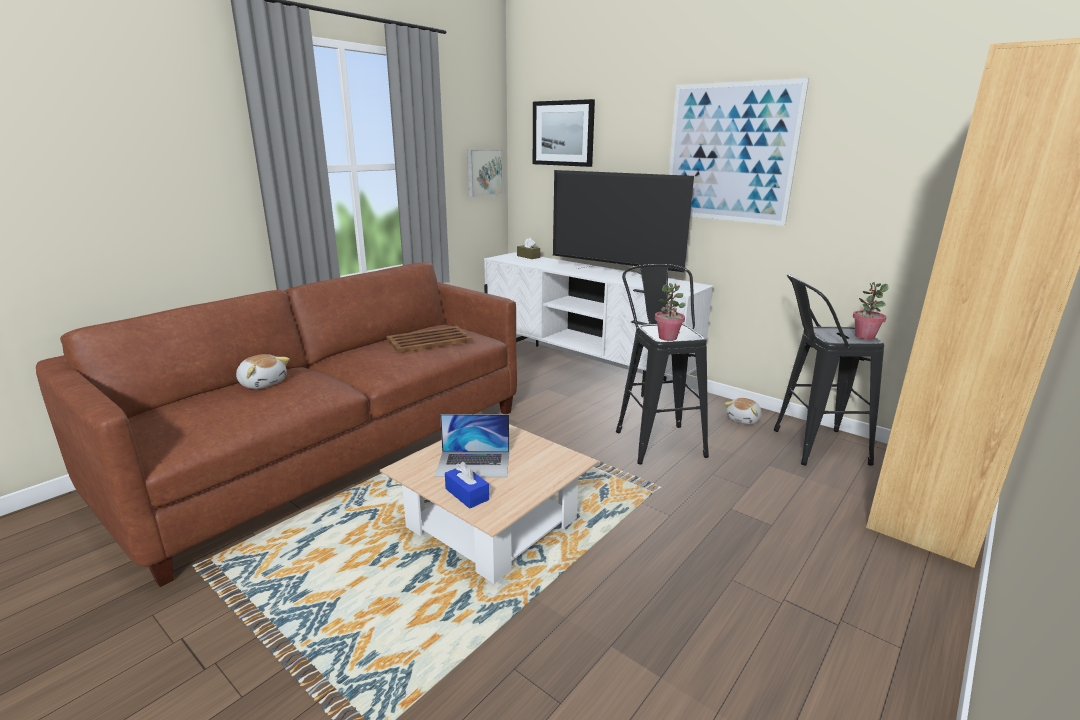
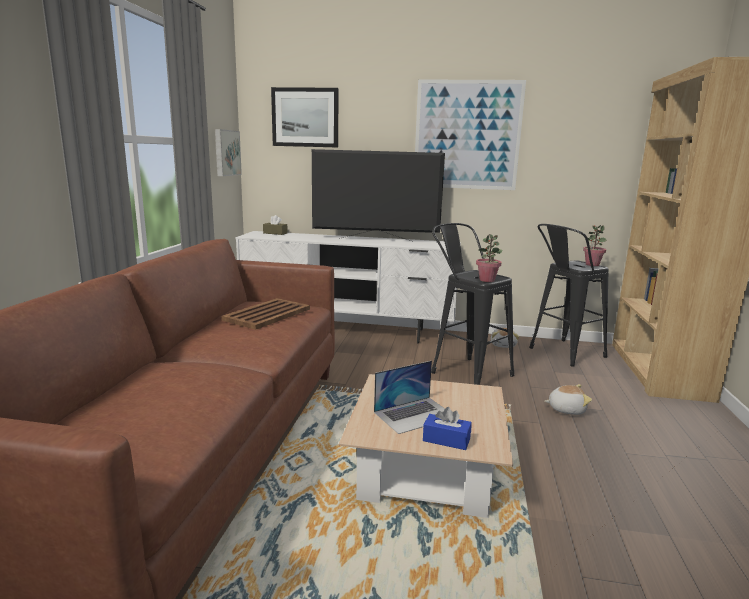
camera: 30 degrees left, 5 degrees down
(263, 383) = (150, 383): plush toy -> plush toy (566, 409)

